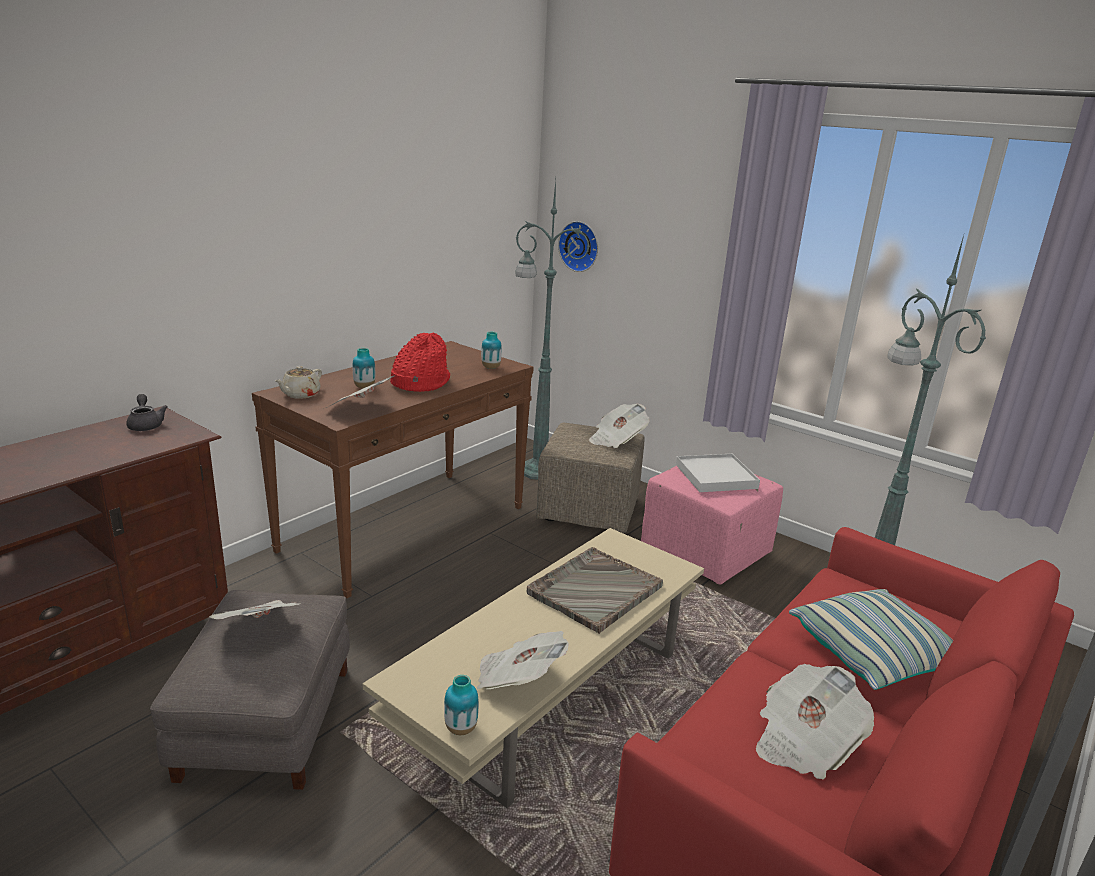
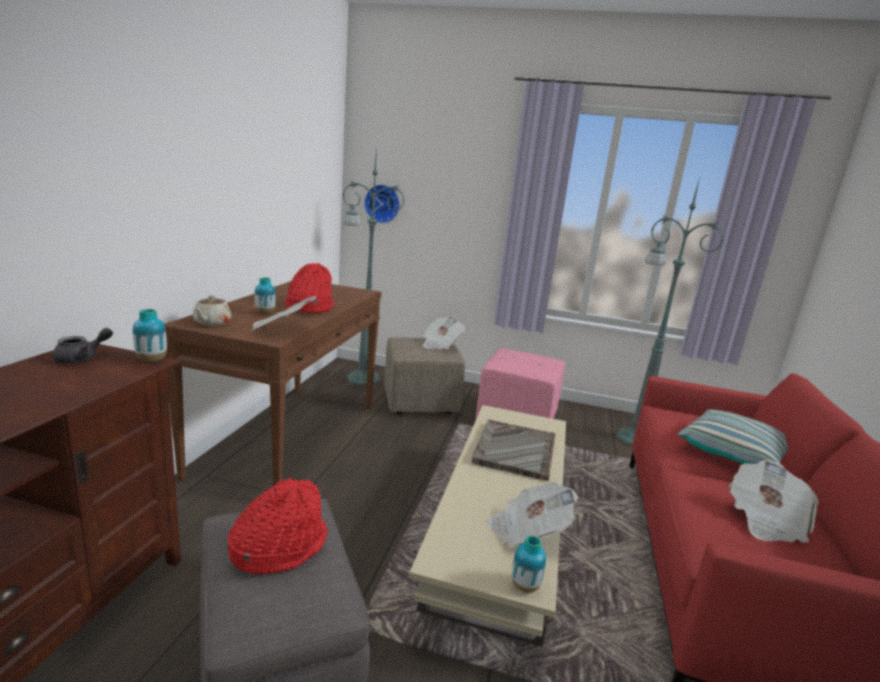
camera: 25 degrees left, 5 degrees down
(146, 425) = (82, 358): grey teapot -> grey teapot turned 90 degrees clockwise
(260, 628) = (279, 546): newspaper -> red hat
(491, 367) = (351, 294): vase -> vase (151, 360)
(715, 476) = (525, 360): white tray -> none

